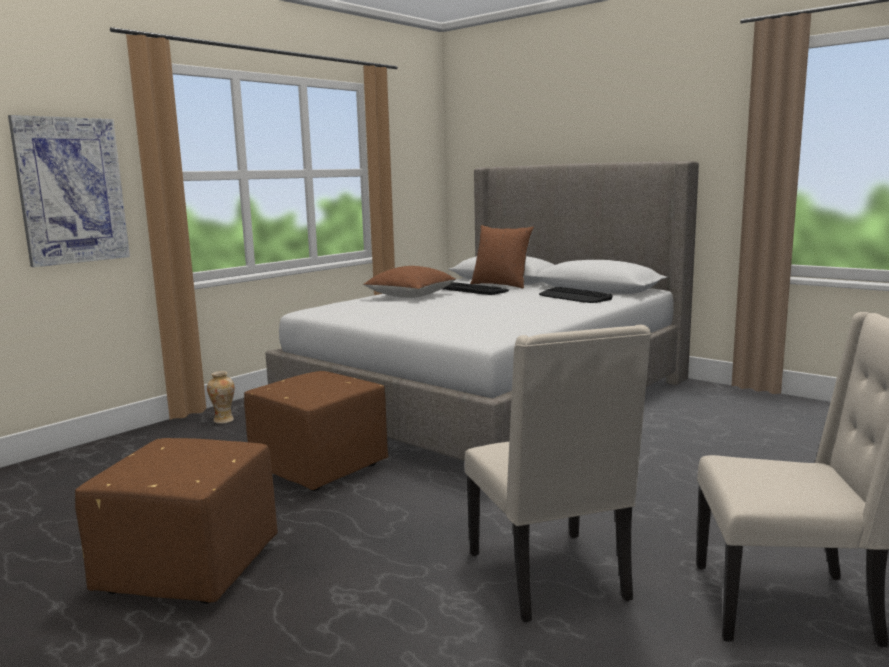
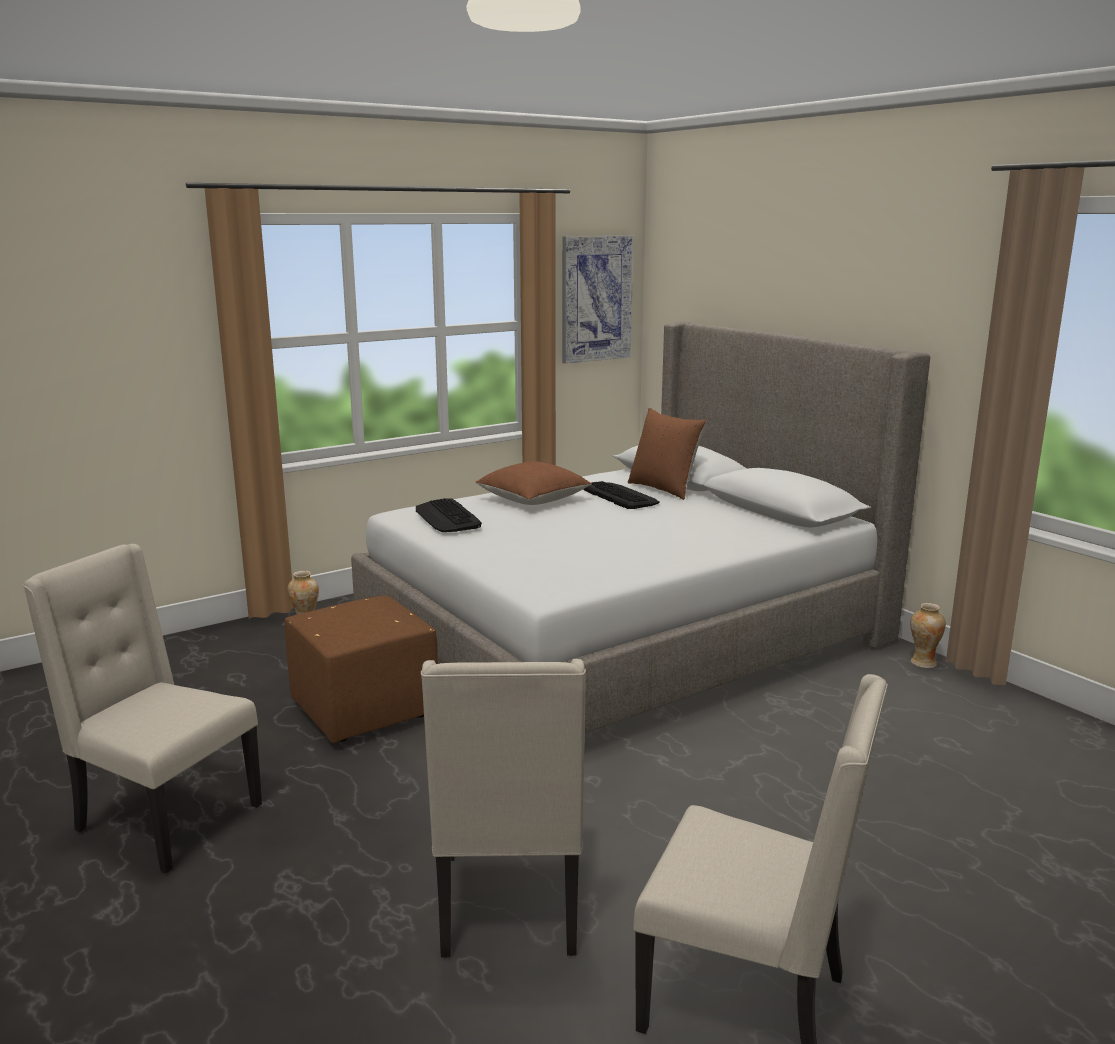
camera: 15 degrees right, 5 degrees up
(71, 191) = (143, 366): picture -> picture (596, 298)
(188, 568) = (164, 819): brown ottoman -> beige chair
(575, 297) = (731, 525): keyboard -> keyboard (447, 517)
(715, 389) = (923, 663): none -> vase

